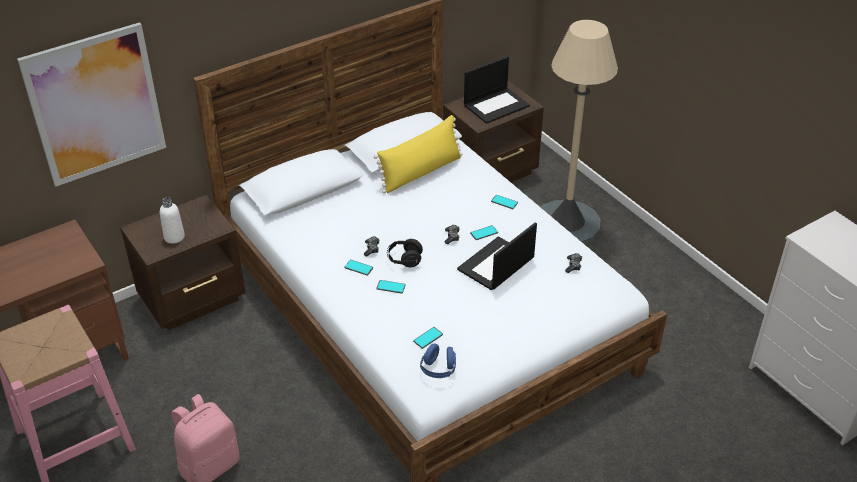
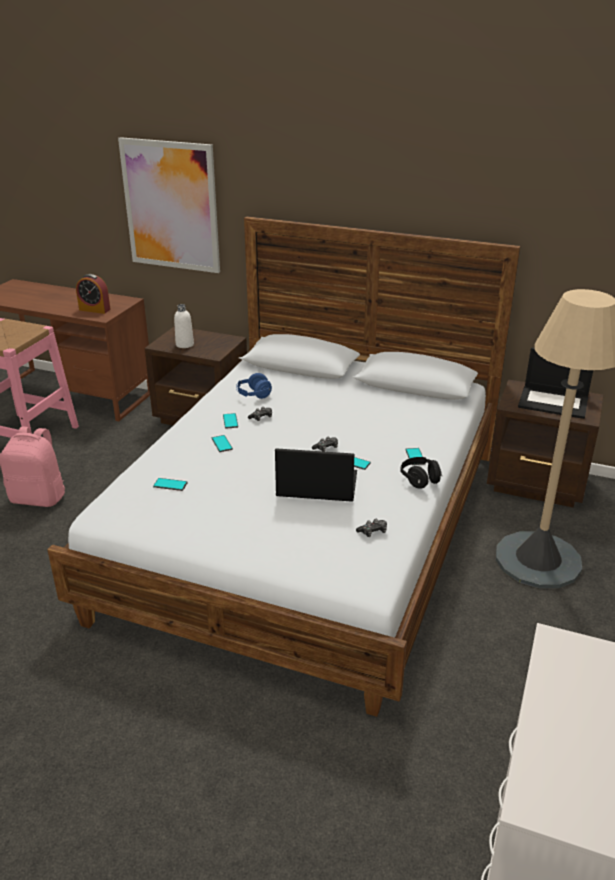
camera: 55 degrees right, 10 degrees down
(59, 261) = (94, 309): none -> alarm clock
(404, 260) = (265, 437): black headphones -> black headphones (419, 480)
(421, 172) = (395, 402): yellow pillow -> none
(438, 369) = (133, 506): blue headphones -> blue headphones (253, 395)

